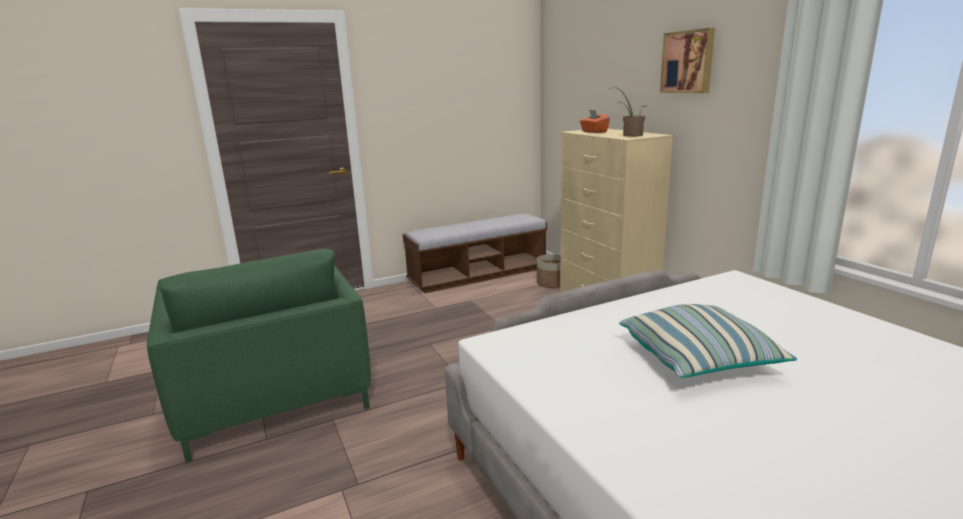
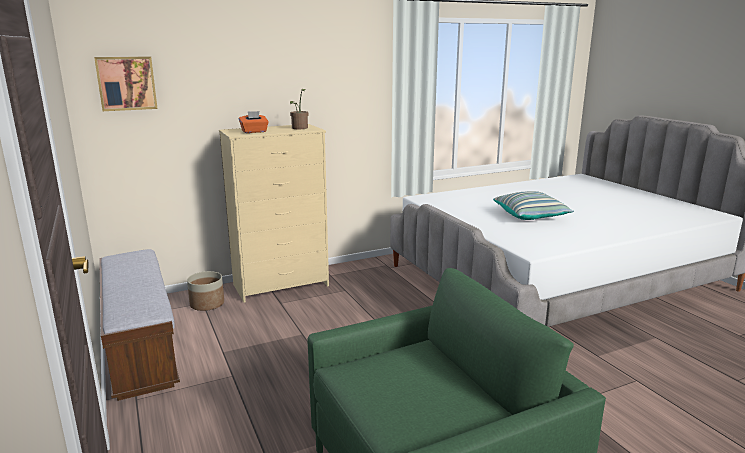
camera: 90 degrees left, 0 degrees up
(688, 62) = (307, 67): picture -> picture (126, 83)

